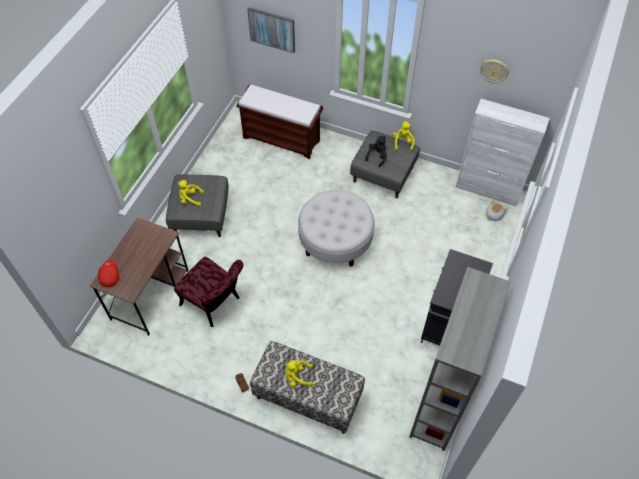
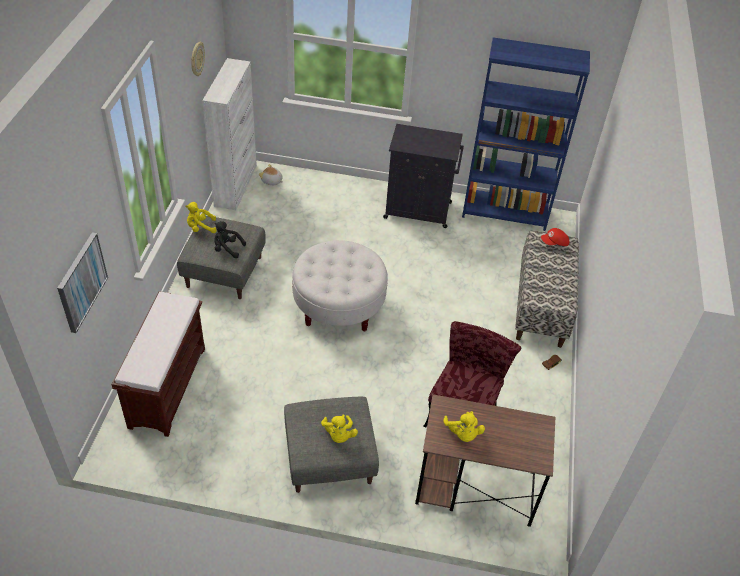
camera: 105 degrees left, 10 degrees down
(109, 276) = (528, 455): red cap -> red cap (554, 243)
(297, 377) = (553, 277): yellow plush toy -> yellow plush toy (462, 434)
(439, 404) = (505, 213): grey bookcase -> blue bookcase

